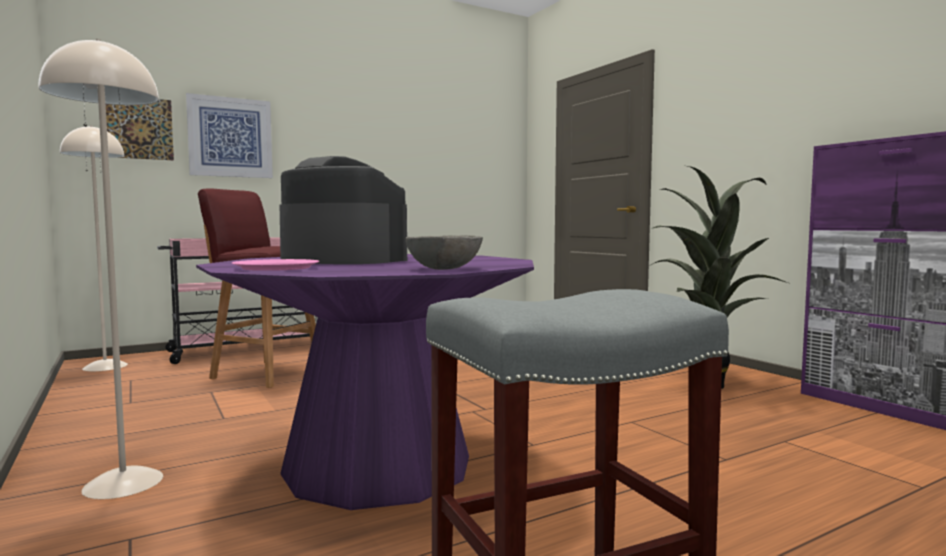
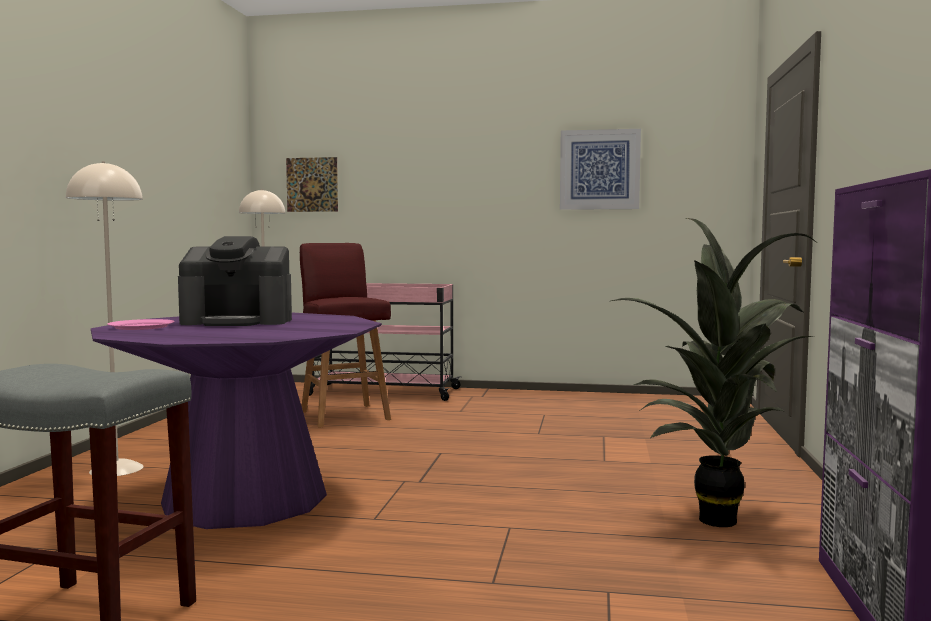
camera: 40 degrees right, 0 degrees up
(230, 137) = (385, 186): picture -> picture (599, 169)
(342, 260) = (238, 321): coffee machine -> coffee machine turned 105 degrees clockwise
(444, 269) = (200, 338): grey bowl -> none

